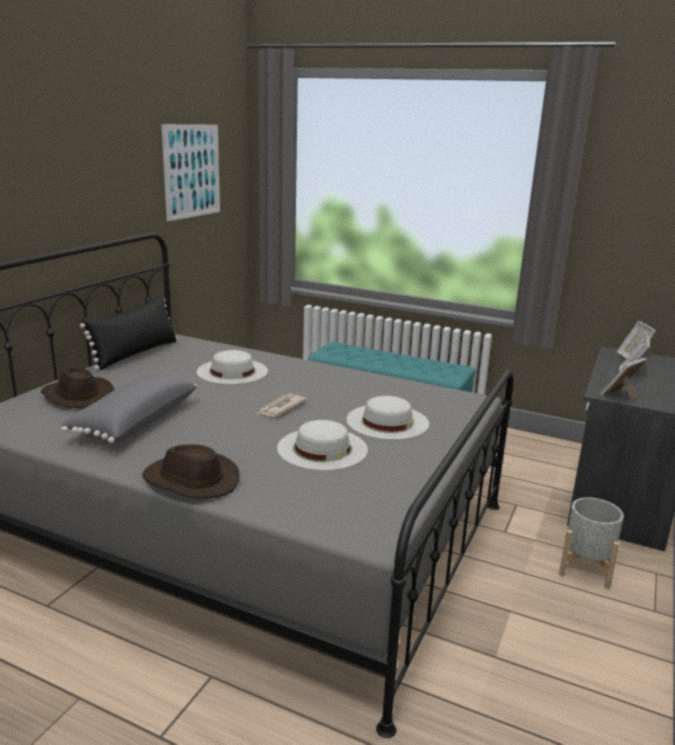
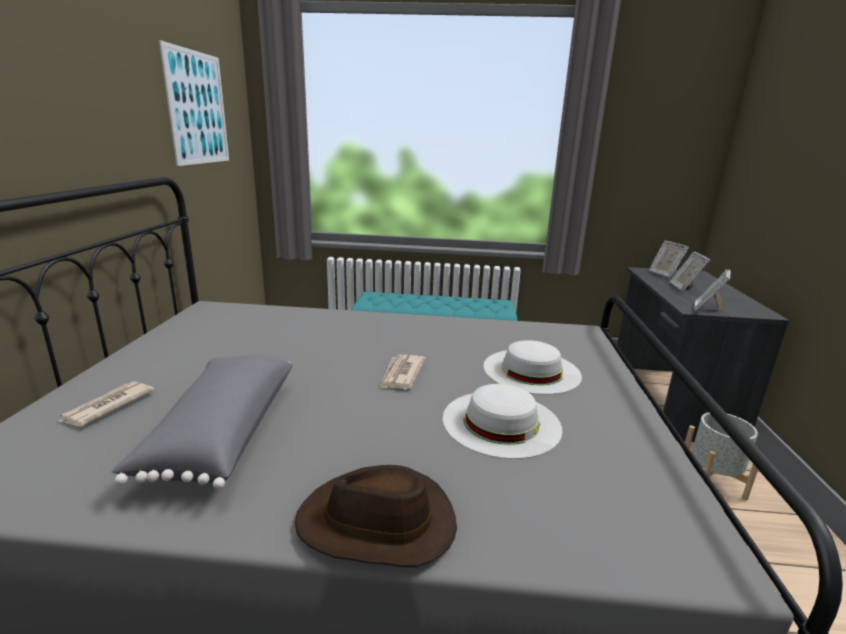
camera: 20 degrees left, 0 degrees up
(76, 396) = (106, 406): brown hat -> newspaper
(136, 353) = (167, 331): black pillow -> none
(232, 371) = (306, 336): white hat -> none

